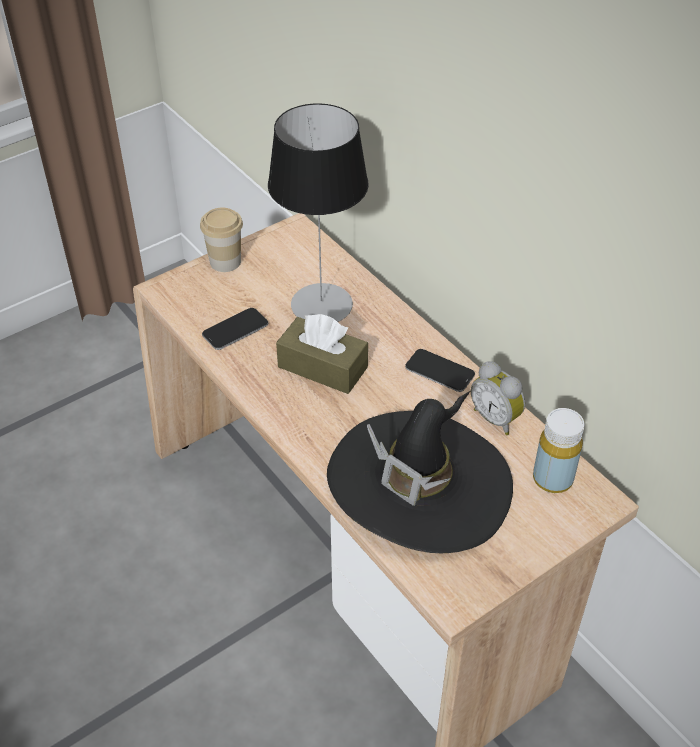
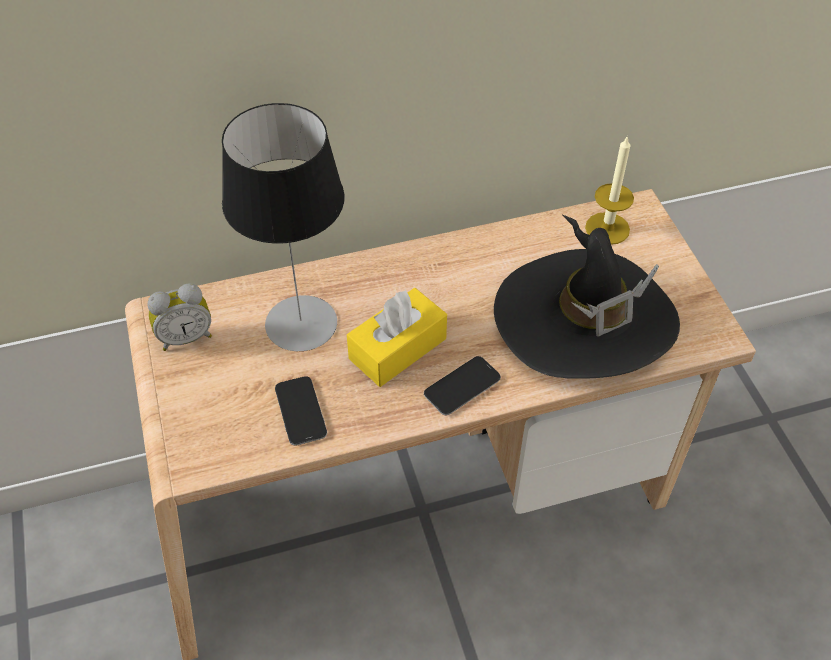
camera: 70 degrees left, 5 degrees up
(225, 262) = (176, 393): cup -> none
(322, 367) = (397, 348): brown tissue box -> yellow tissue box
(439, 371) = (446, 260): phone -> phone (462, 386)
(496, 418) = (523, 240): alarm clock -> alarm clock (185, 337)
(552, 479) = (607, 228): yellow bottle -> candle

